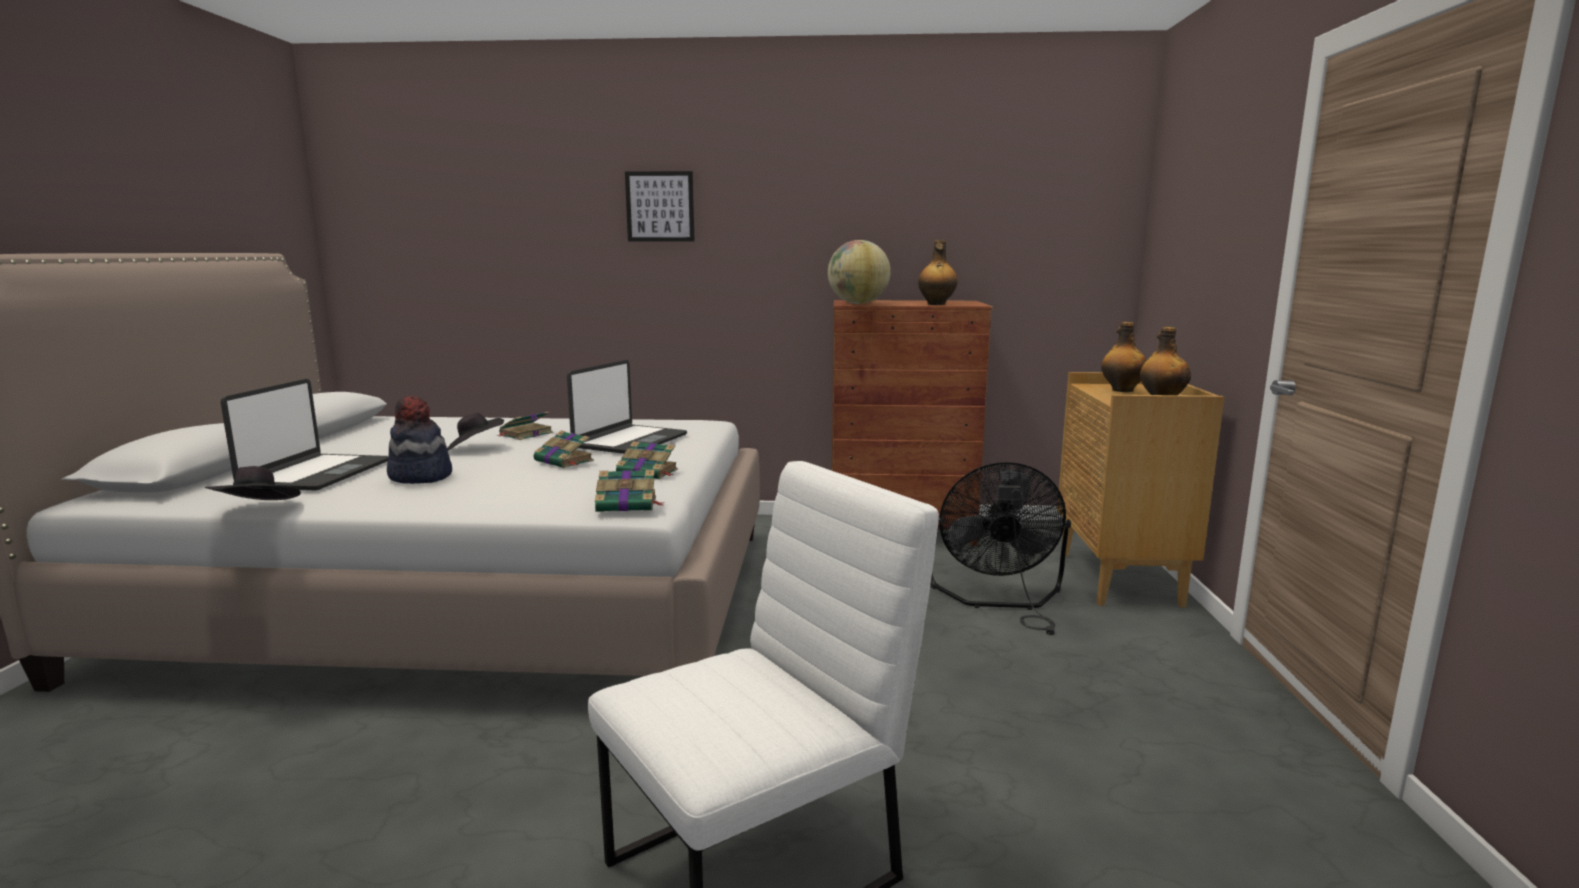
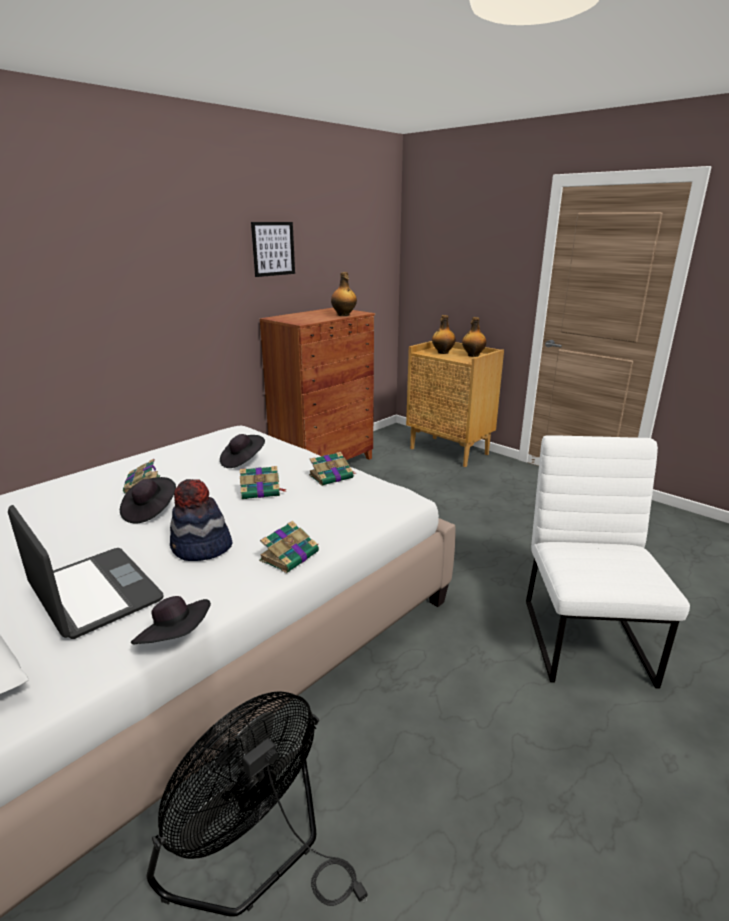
camera: 50 degrees left, 10 degrees up
(628, 504) = (396, 499): book -> book (290, 556)
(630, 441) = (242, 461): laptop -> black hat
(660, 206) = (122, 252): picture -> picture (273, 249)
(858, 303) = (303, 321): globe -> none
(1004, 600) = (434, 481): black fan -> black fan (268, 853)

